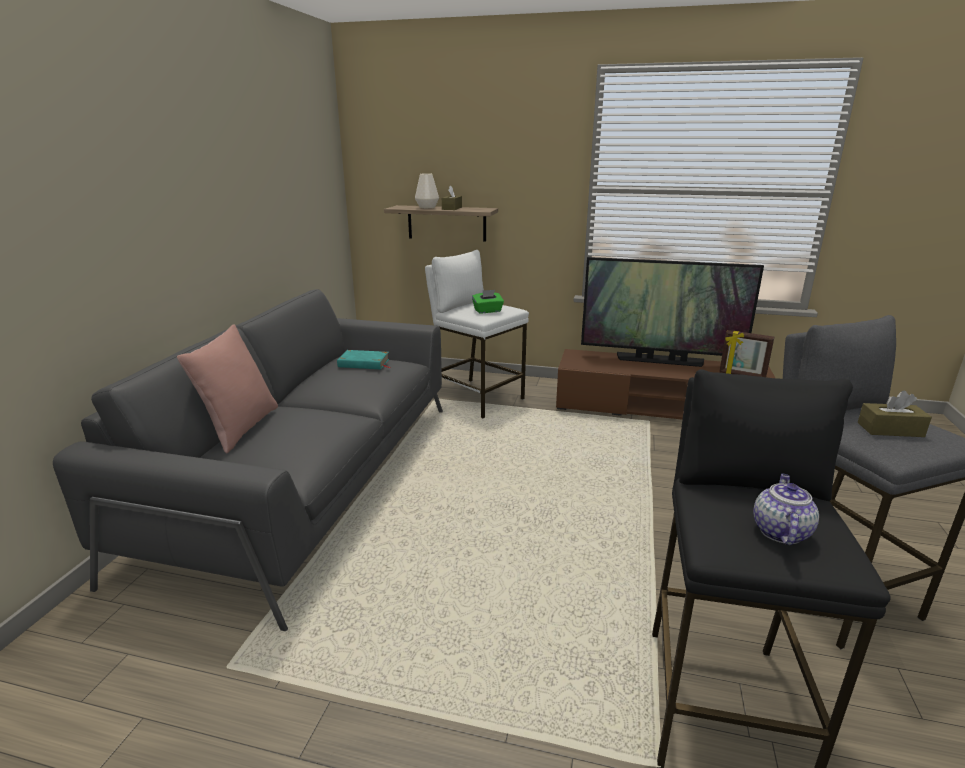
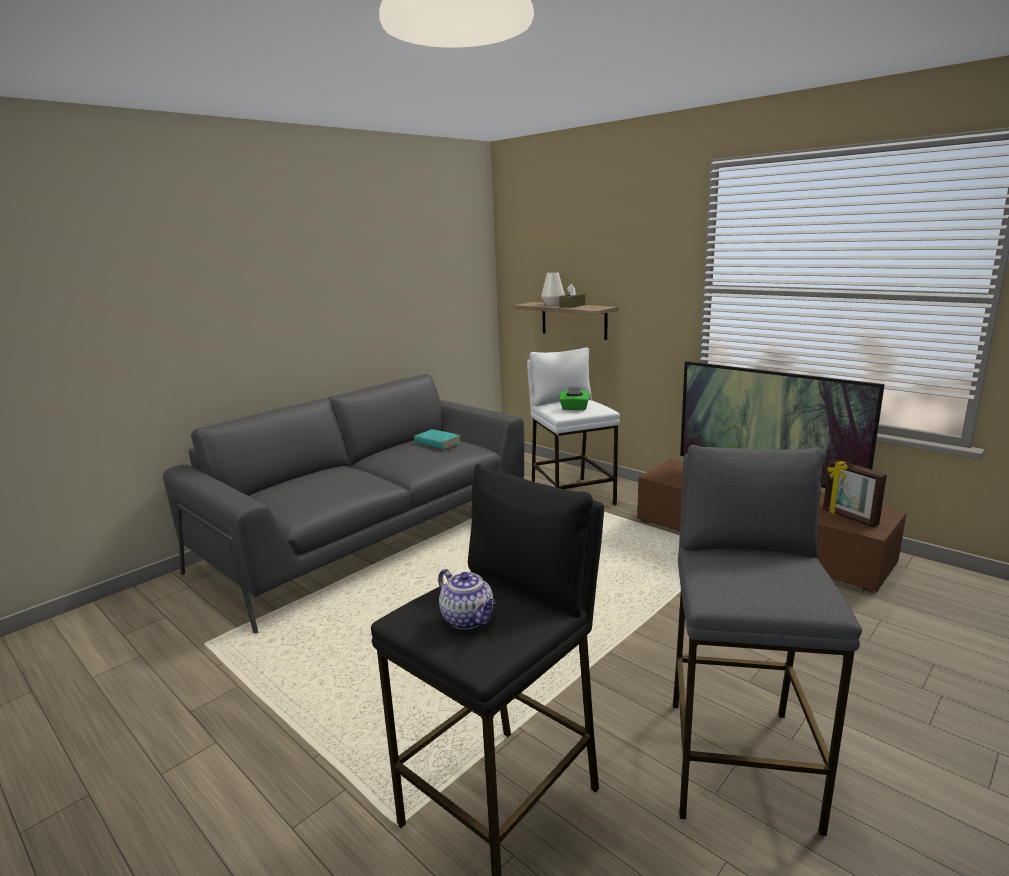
camera: 30 degrees right, 5 degrees down
(240, 428) = (299, 476): pink pillow -> none
(779, 531) = (468, 619): teapot -> teapot turned 90 degrees clockwise
(890, 429) = (754, 575): brown tissue box -> none

